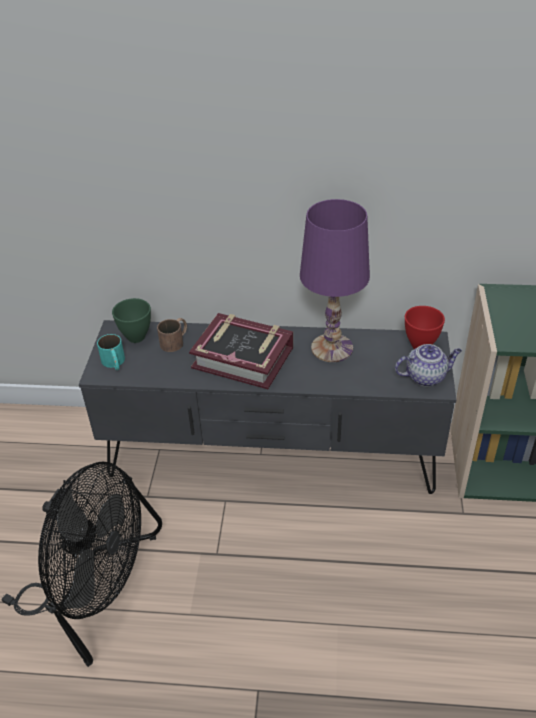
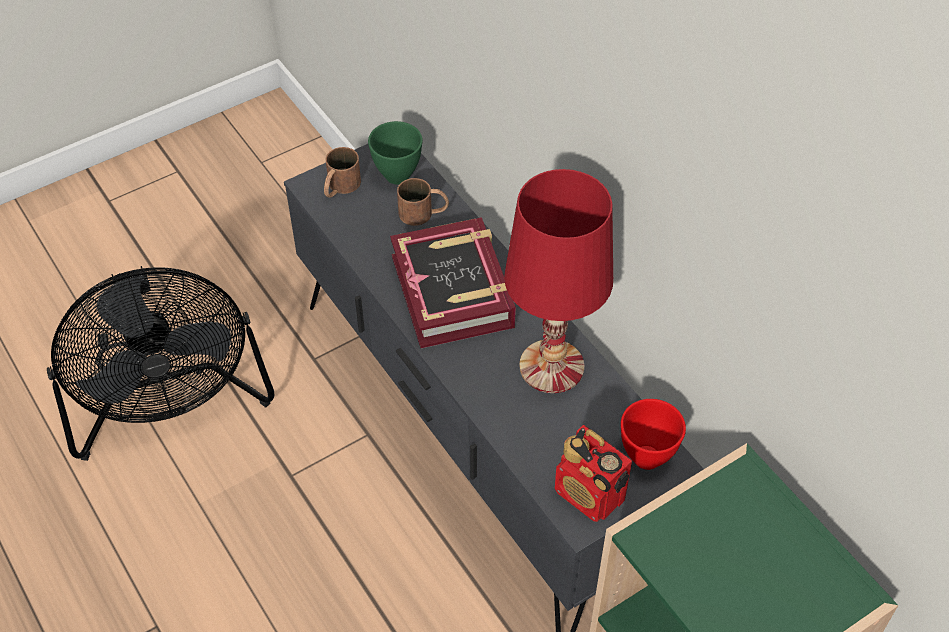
camera: 50 degrees right, 10 degrees up
(114, 363) = (340, 187): turquoise mug -> brown mug
(332, 348) = (551, 367): purple table lamp -> red table lamp
(426, 376) = (590, 496): teapot -> radio

